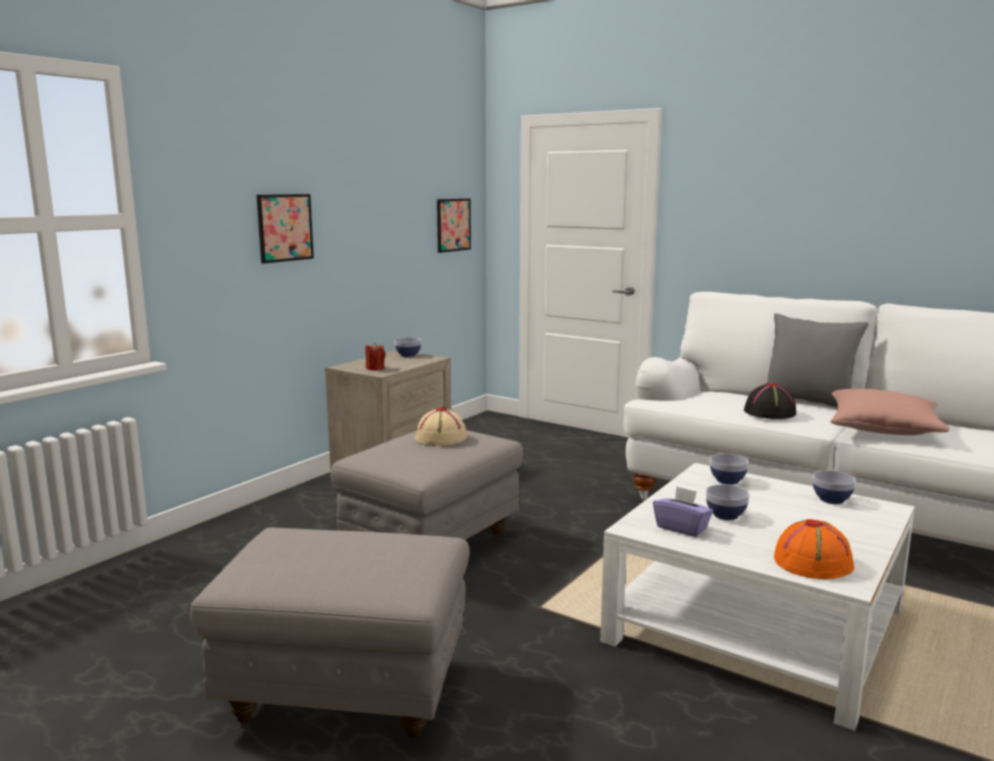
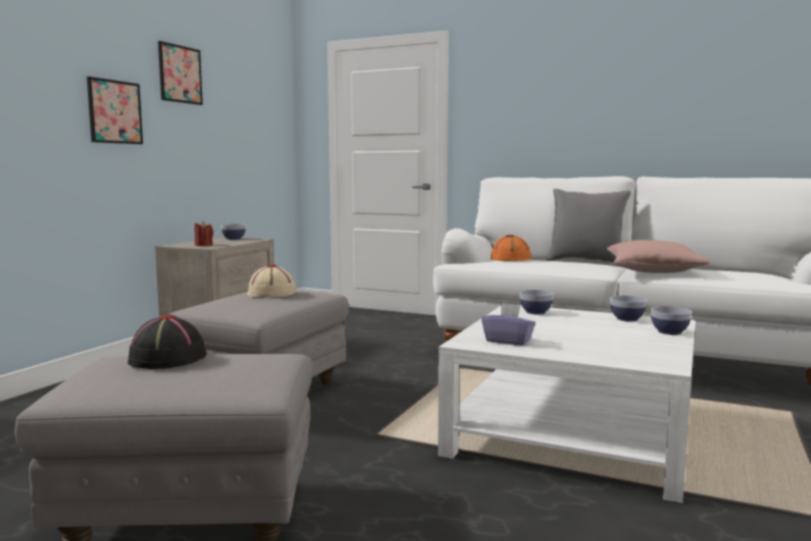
camera: 10 degrees left, 5 degrees down
(453, 225) = (270, 133): picture -> picture (180, 74)
(726, 515) = (543, 331): bowl -> bowl (669, 332)
(769, 413) = (559, 265): black hat -> black hat (167, 359)
(813, 562) = (631, 355): orange hat -> orange hat (511, 258)

